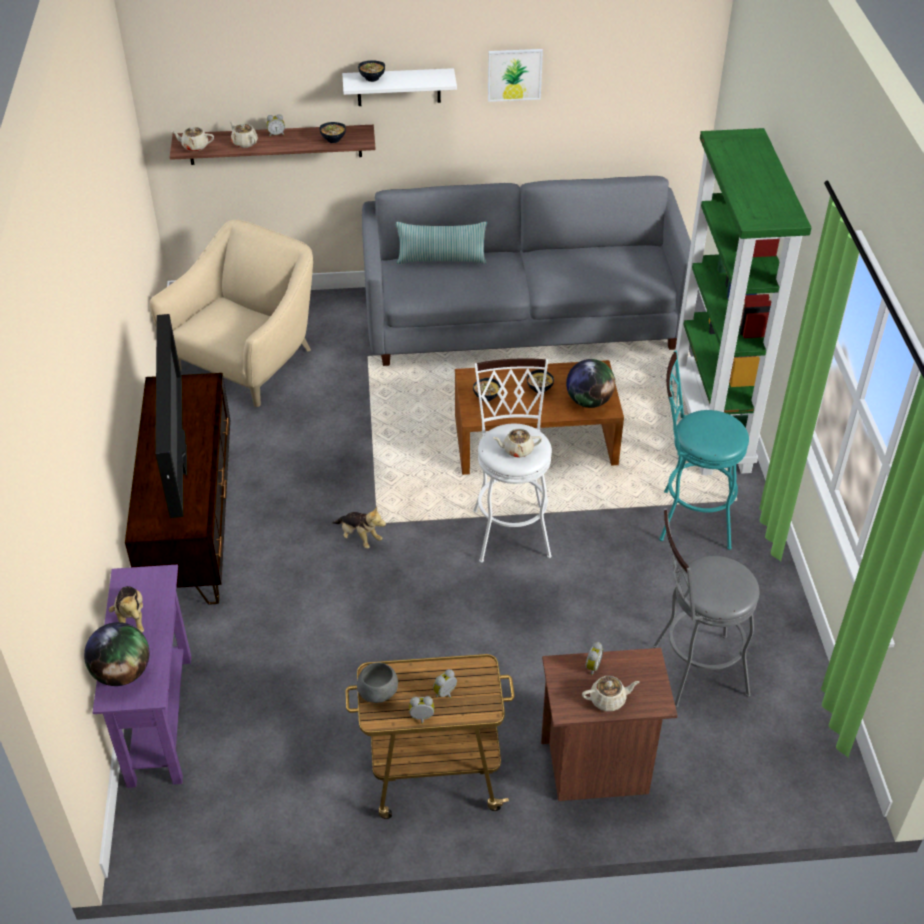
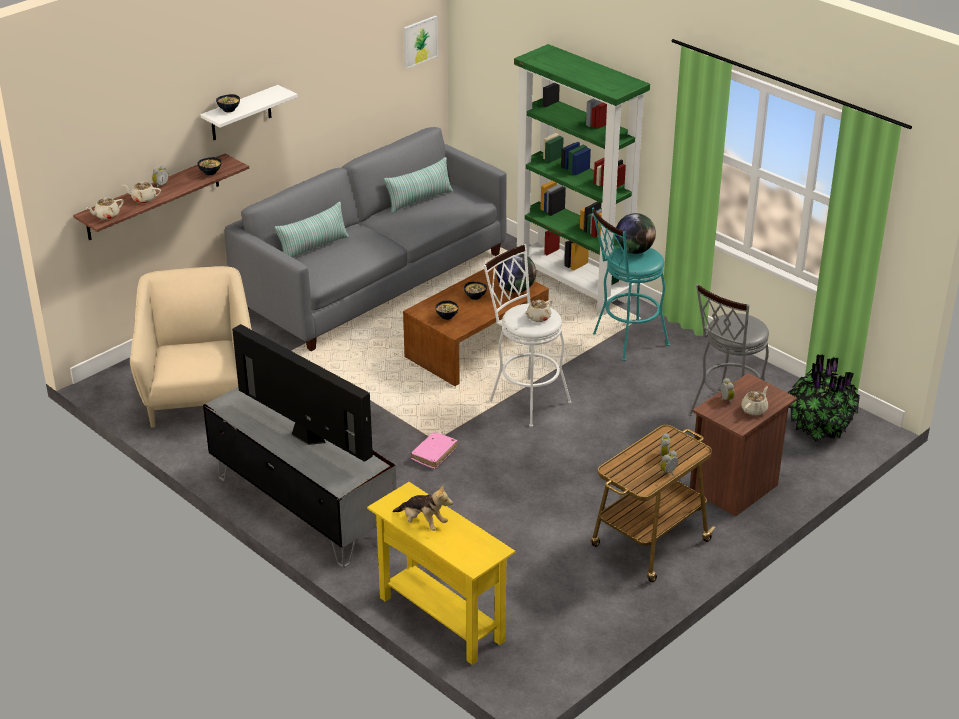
camera: 40 degrees left, 10 degrees down
(122, 673) = (461, 550): globe -> globe (634, 250)
(160, 719) = (441, 619): purple console table -> yellow console table
(192, 523) = (302, 507): brown tv stand -> grey tv stand
(359, 537) = (434, 454): plush toy -> pink book
(378, 694) = (628, 476): grey bowl -> none
(514, 74) = (318, 76): picture -> picture (420, 41)
(600, 254) = (419, 200): none -> pillow
(780, 753) = (818, 428): none -> potted plant

